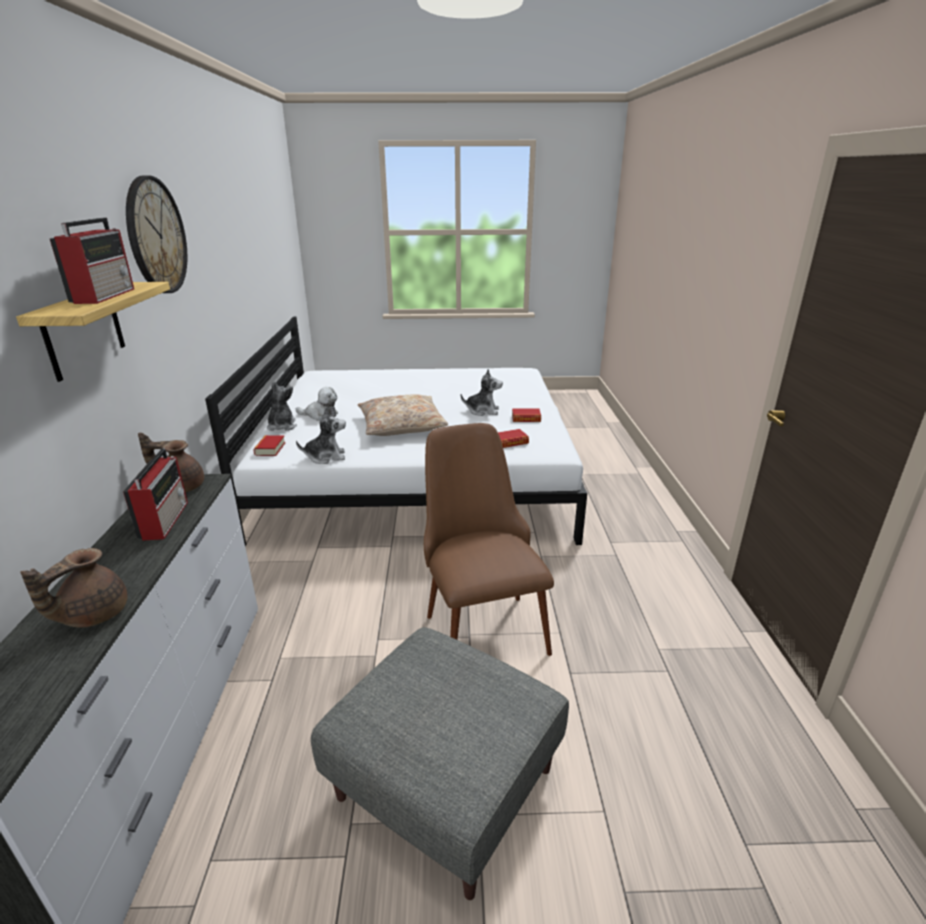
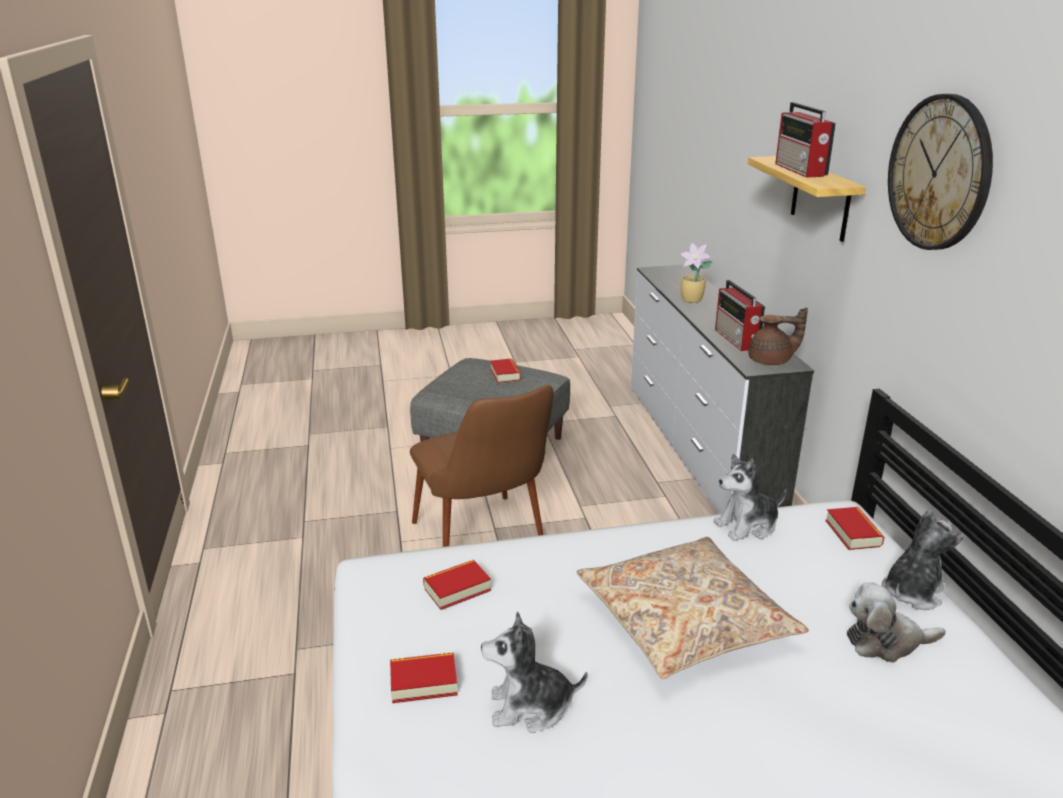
camera: 170 degrees right, 0 degrees up
(92, 615) = (692, 300): brown teapot -> potted plant
(282, 426) = (911, 592): plush toy -> plush toy turned 120 degrees counterclockwise
(416, 728) = (505, 374): none -> book

